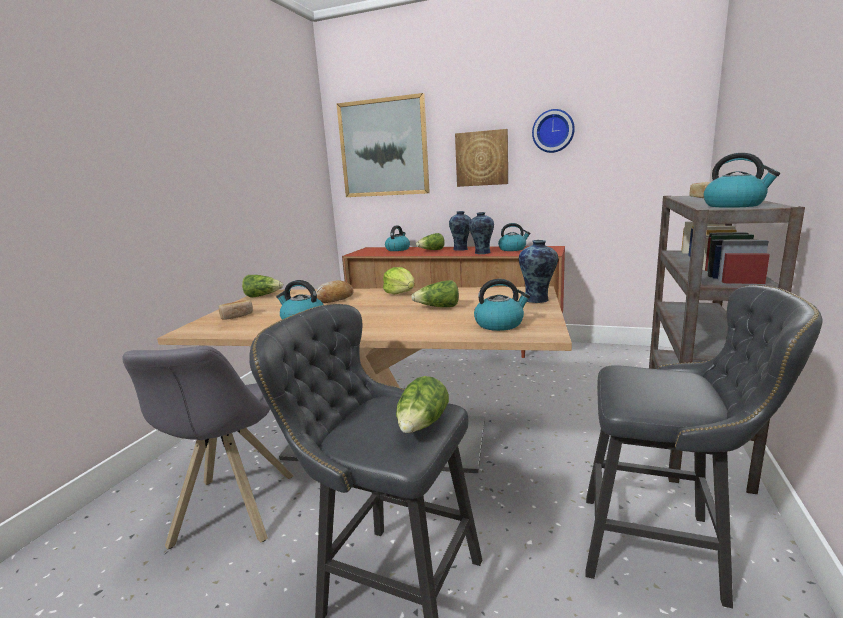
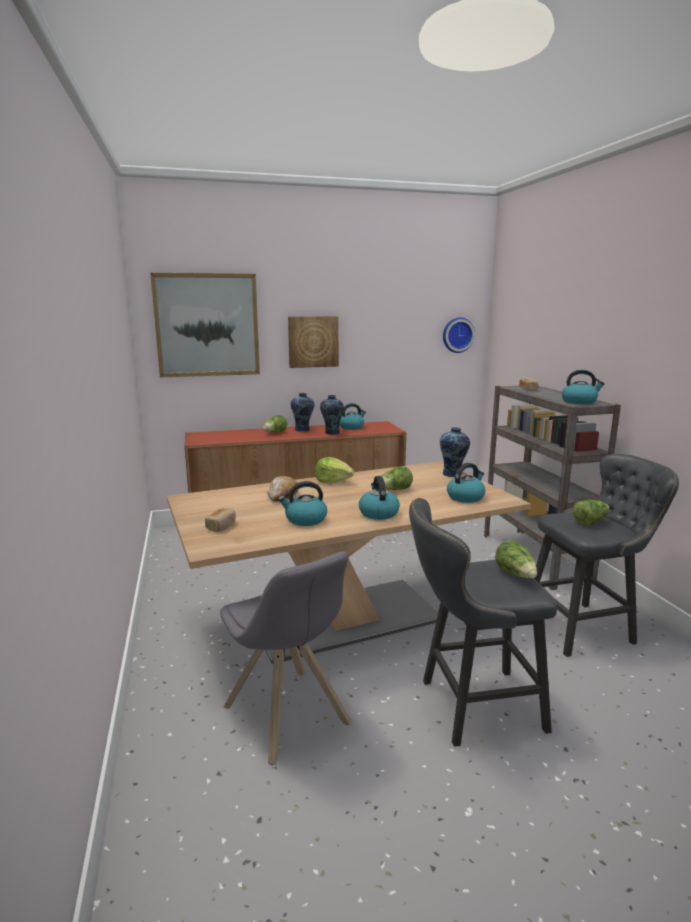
camera: 35 degrees left, 0 degrees up
(263, 296) = (193, 502): lettuce -> lettuce (590, 522)
(398, 249) = (233, 433): kettle -> kettle (378, 513)
(553, 131) = (376, 321): wall clock -> wall clock (457, 335)

